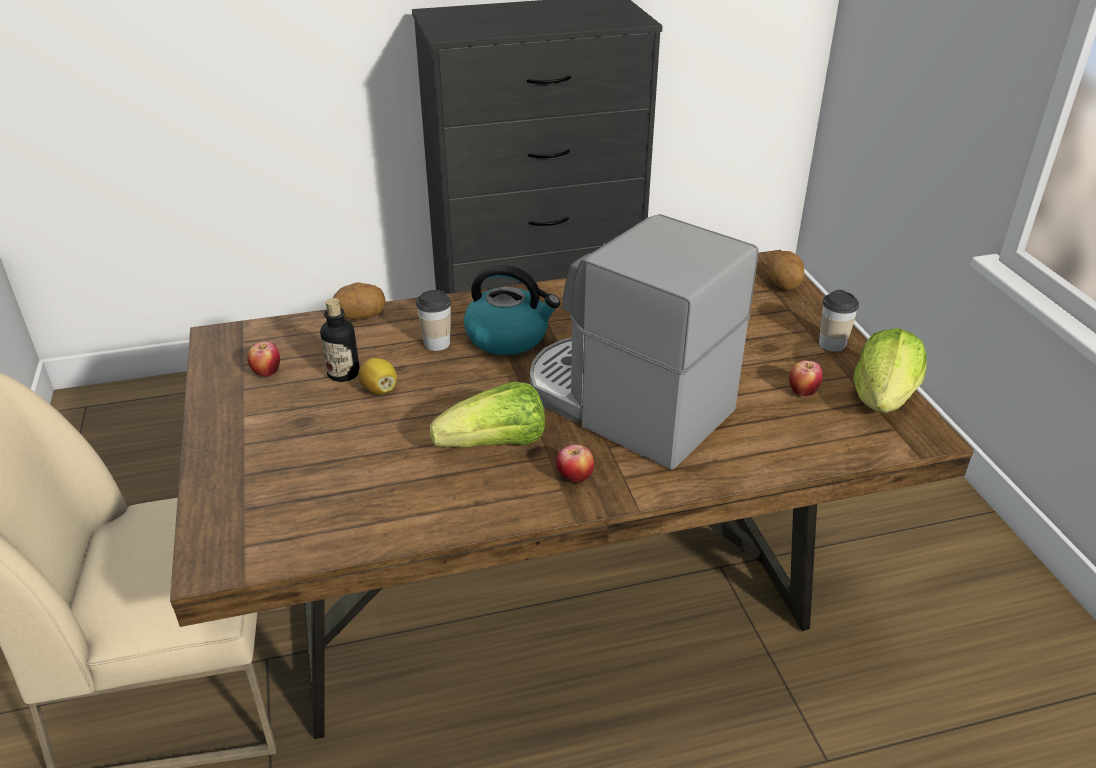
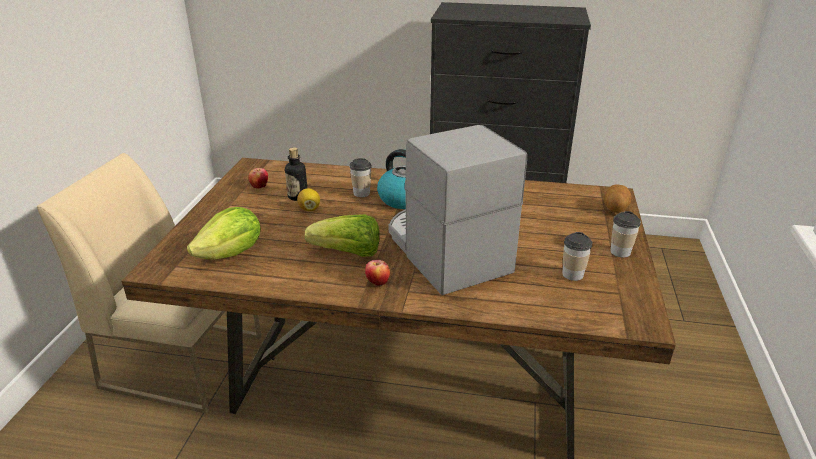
camera: 25 degrees right, 5 degrees down
(361, 316) = (332, 170): potato -> none
(802, 392) = (572, 274): apple -> cup
(884, 398) = (631, 293): lettuce -> lettuce (232, 254)

